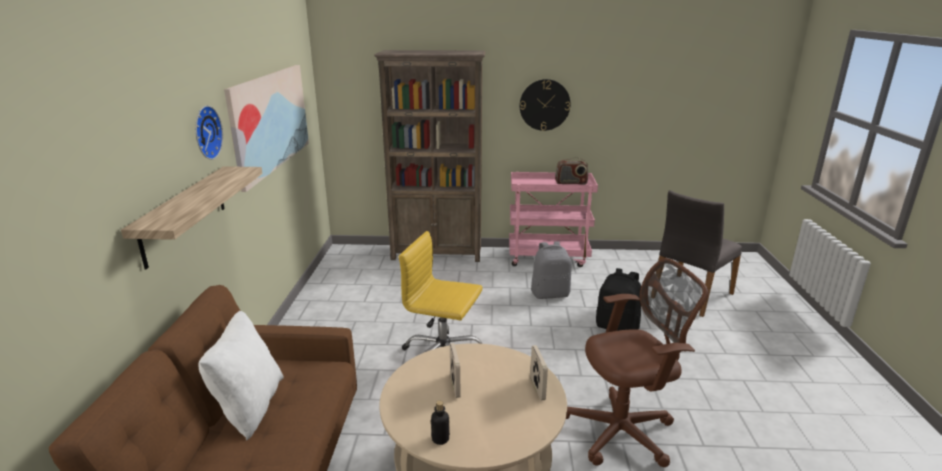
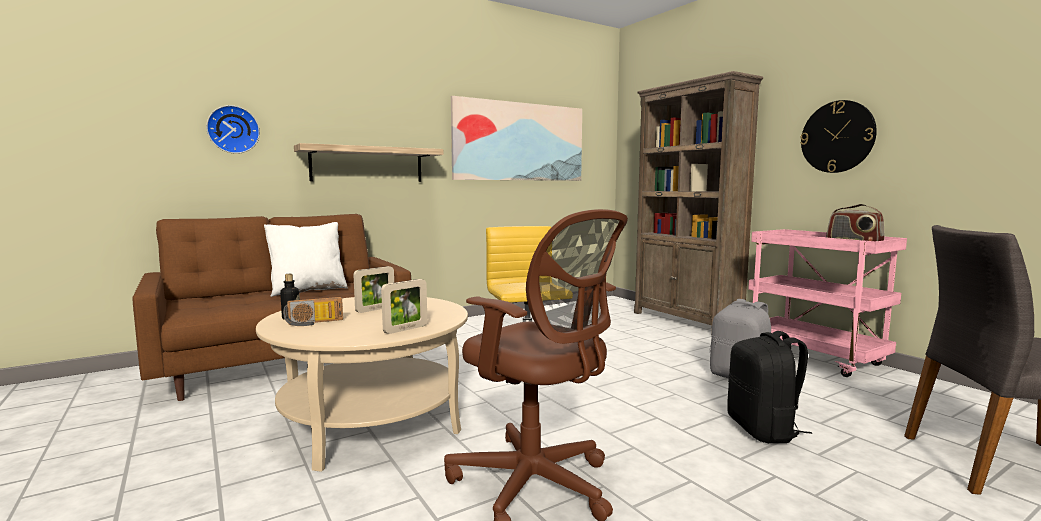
camera: 55 degrees right, 15 degrees down
(205, 132) = (413, 118): wall clock -> wall clock (233, 129)
(473, 429) = (314, 323): none -> radio

